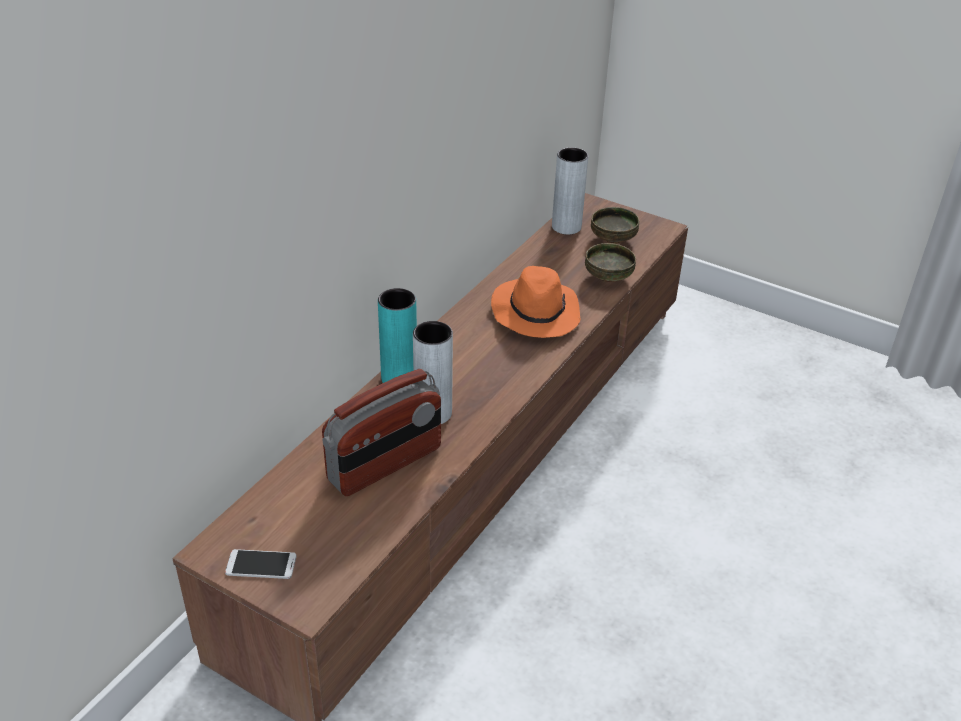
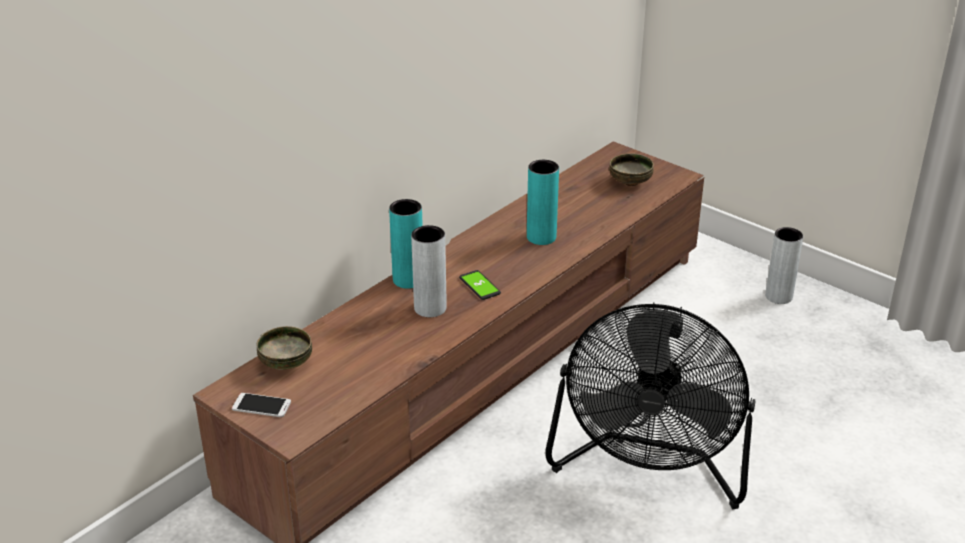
camera: 10 degrees right, 5 degrees down
(385, 464) = (380, 343): radio -> none
(482, 379) = (480, 286): none -> phone
(535, 313) = (541, 237): orange hat -> turquoise vase
(566, 227) = (590, 170): grey vase -> grey vase (778, 296)
(607, 277) = (615, 213): bowl -> bowl (285, 363)
(680, 561) = (643, 462): none -> black fan

